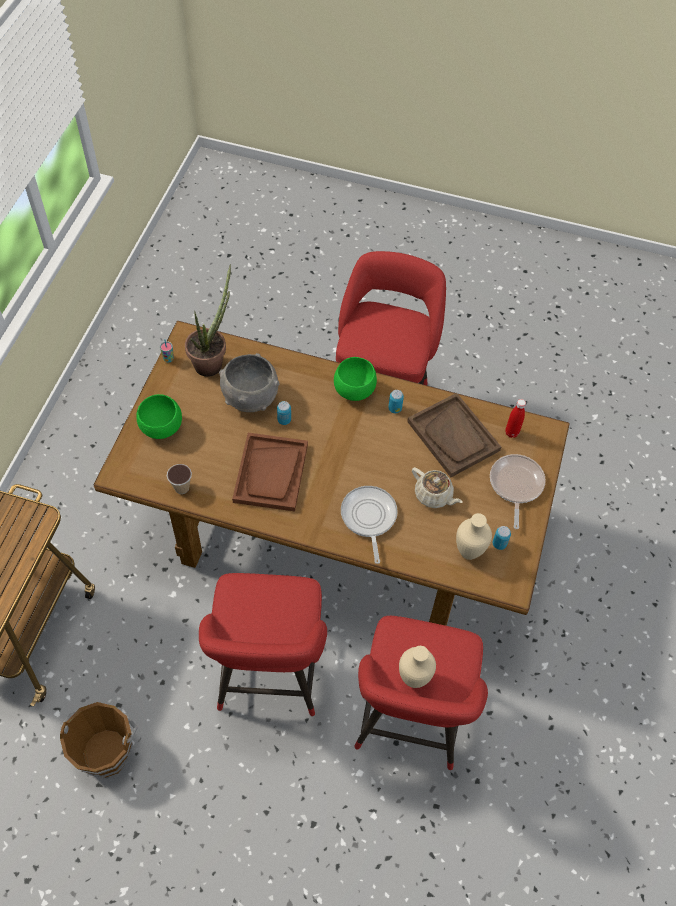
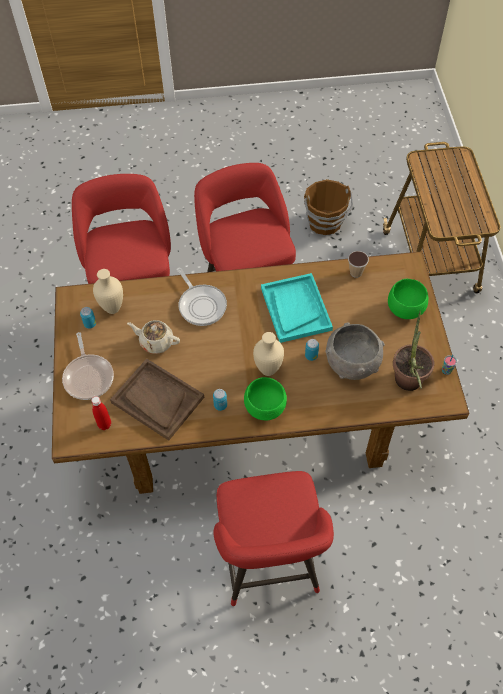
camera: 160 degrees right, 0 degrees up
(271, 473) = (295, 309): brown tray -> turquoise tray
(415, 679) = (127, 235): beige vase -> beige vase (267, 370)

